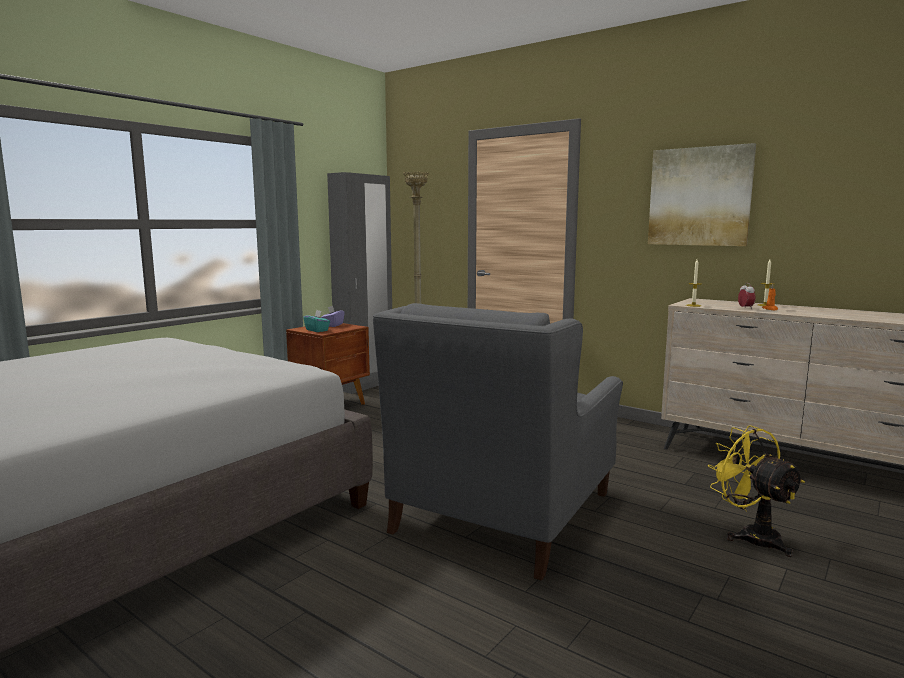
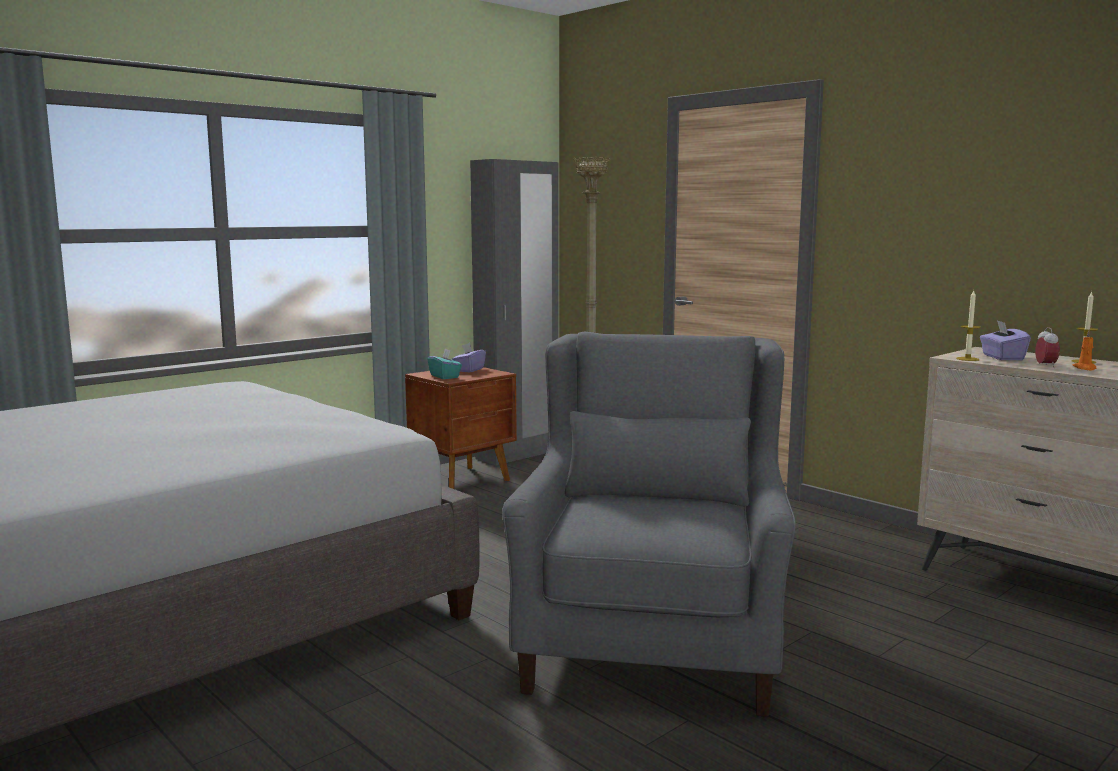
camera: 10 degrees right, 0 degrees up
(504, 511) = (652, 639): grey armchair -> grey armchair turned 150 degrees clockwise
(699, 197) = (992, 195): picture -> none
(713, 304) = (1002, 357): none -> purple tissue box
(751, 535) = (1005, 702): yellow fan -> none

